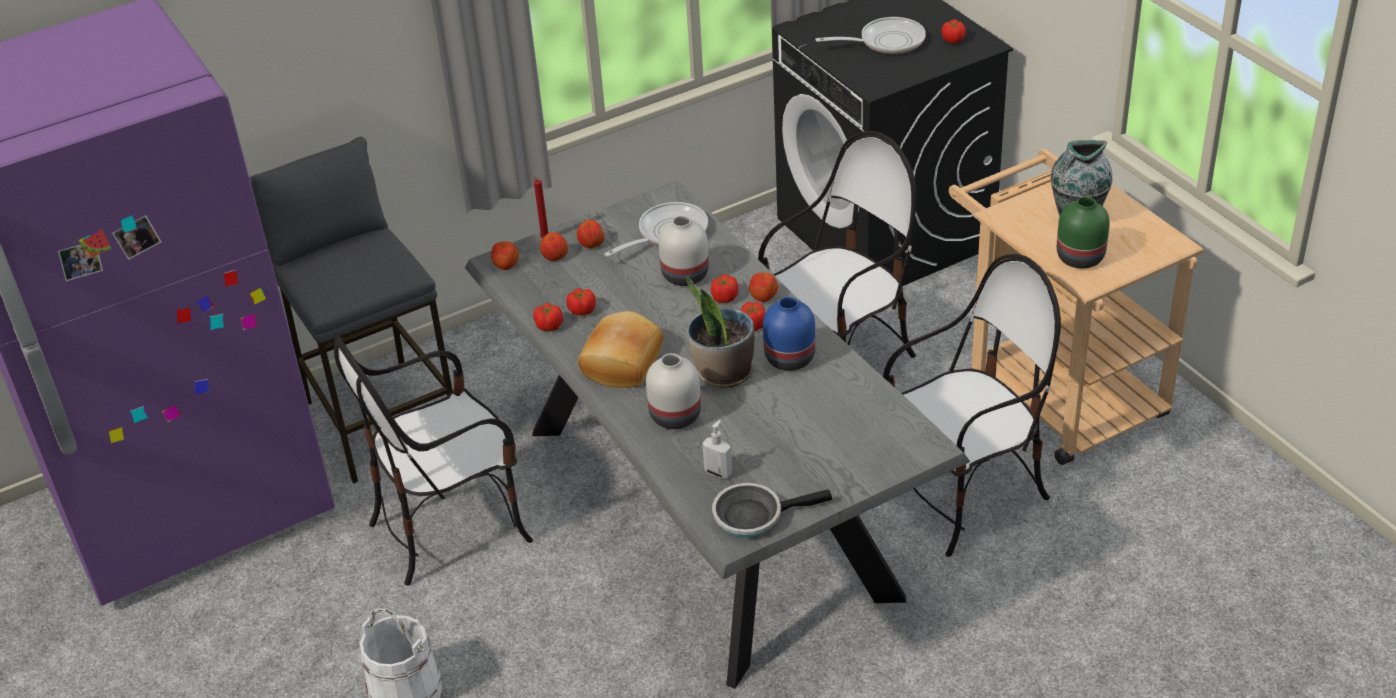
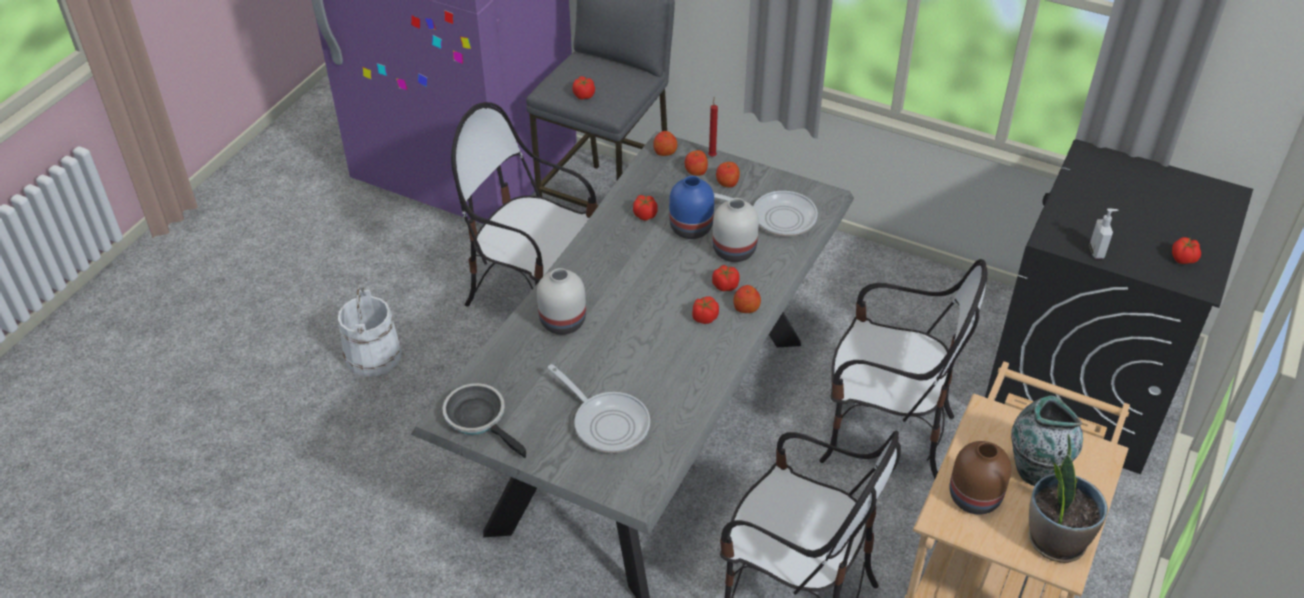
camera: 55 degrees right, 5 degrees up
(549, 326) = (613, 206): tomato -> tomato (584, 95)
(620, 363) = (600, 263): bread -> none
(718, 472) = (515, 375): soap dispenser -> soap dispenser (1097, 252)
(723, 373) = (633, 326): potted plant -> potted plant (1055, 539)
(788, 358) = (681, 357): blue vase -> blue vase (690, 227)
(886, 42) = (1130, 217): frying pan -> frying pan (607, 422)
(1081, 258) = (974, 498): green vase -> brown vase

